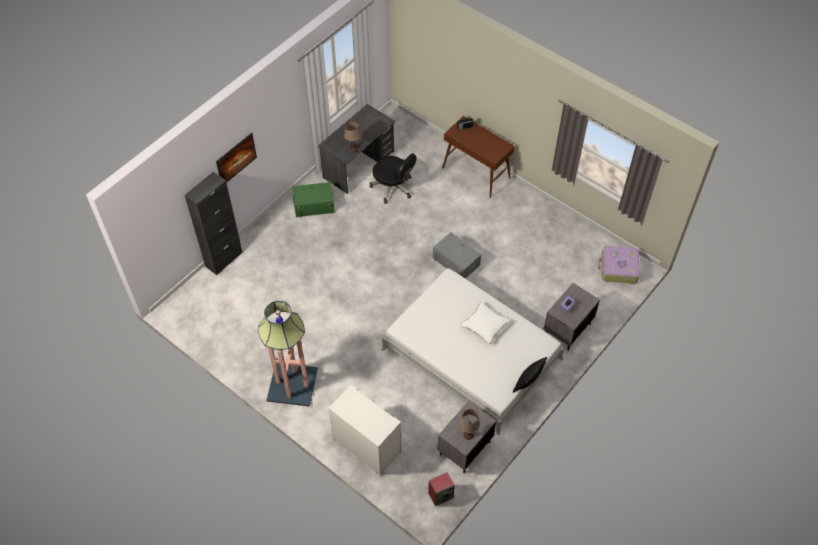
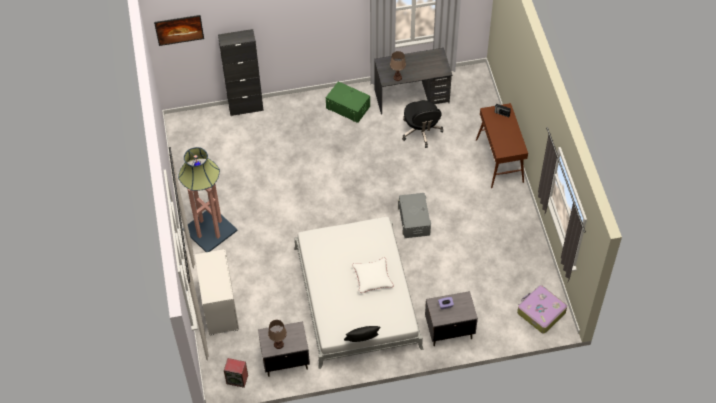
camera: 40 degrees right, 0 degrees up
(237, 165) = (282, 35): picture -> picture (180, 35)

